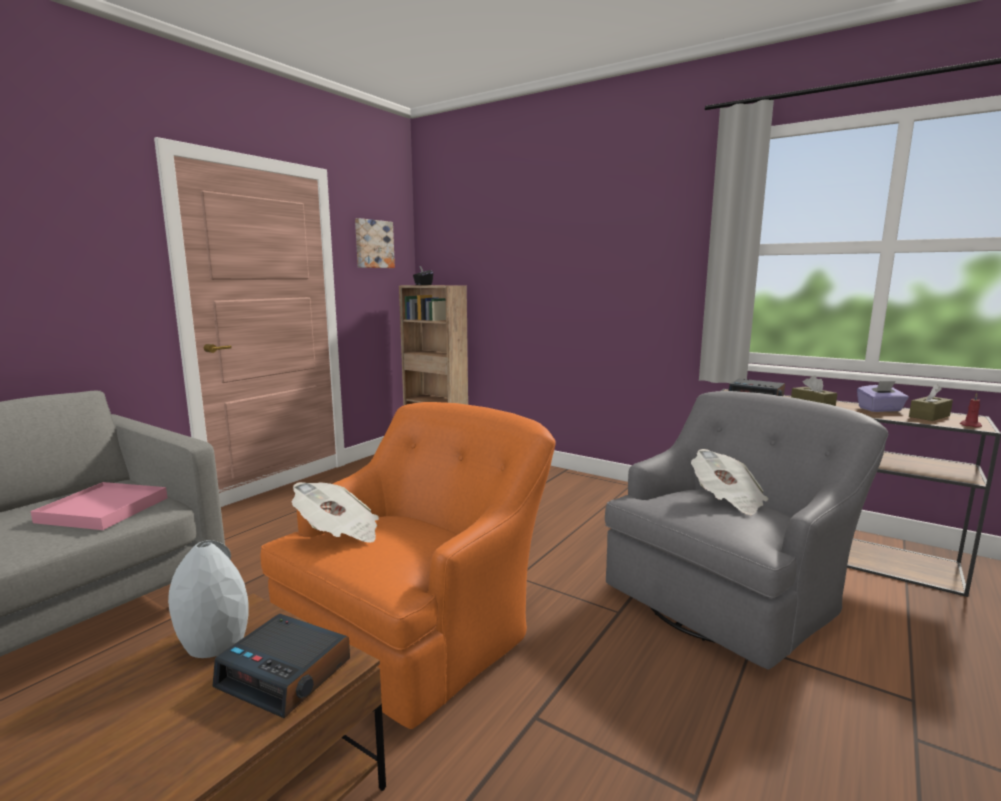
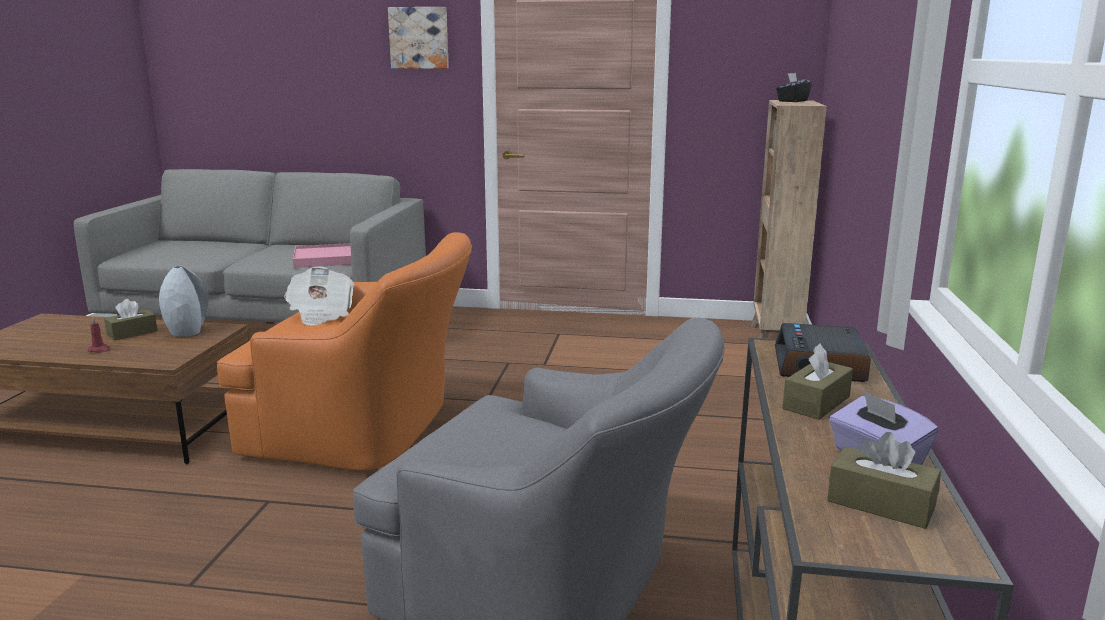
camera: 65 degrees right, 5 degrees up
(134, 702) = (132, 333): none -> brown tissue box
(286, 674) = (157, 353): alarm clock -> none
(373, 244) = (741, 42): picture -> picture (419, 38)
(727, 500) = (522, 445): newspaper -> none
(970, 425) = (835, 538): red candle -> red candle (99, 350)

